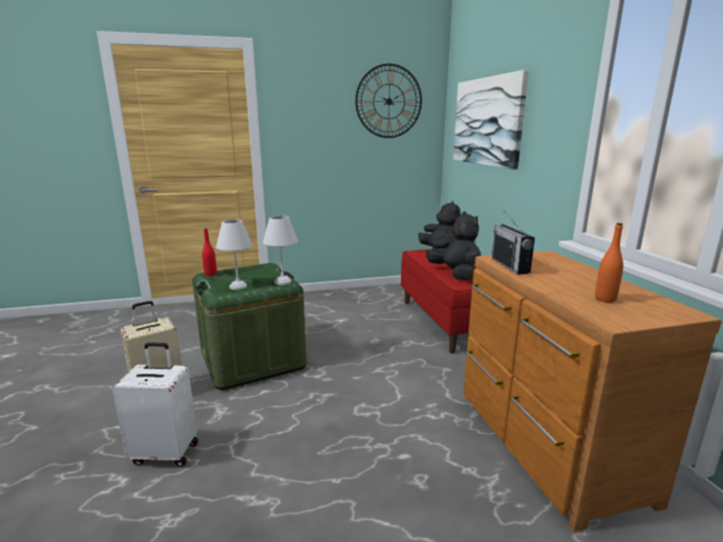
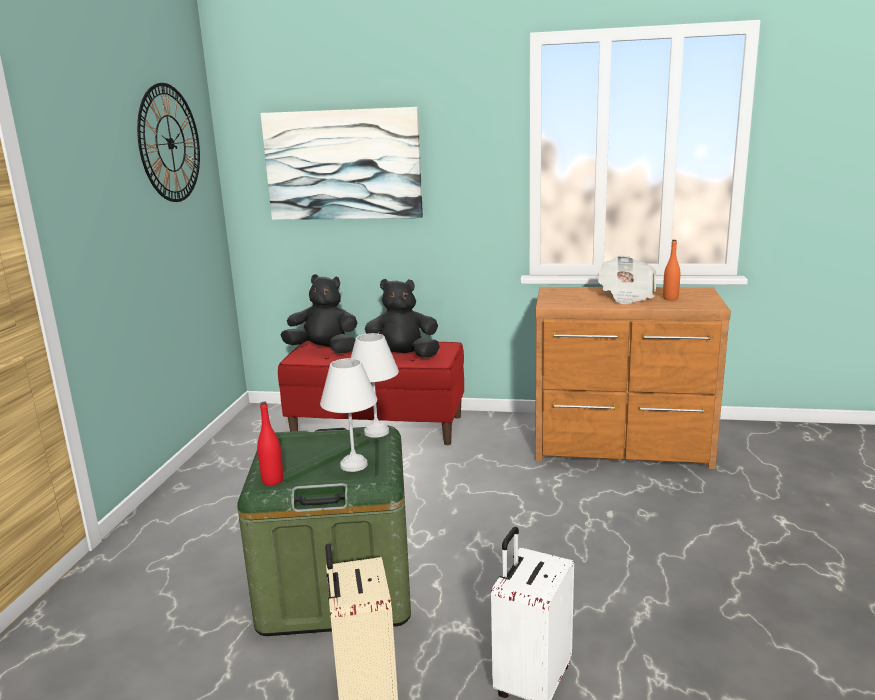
camera: 65 degrees left, 0 degrees up
(510, 266) = (576, 304): radio -> none
(575, 280) = (626, 296): none -> newspaper

